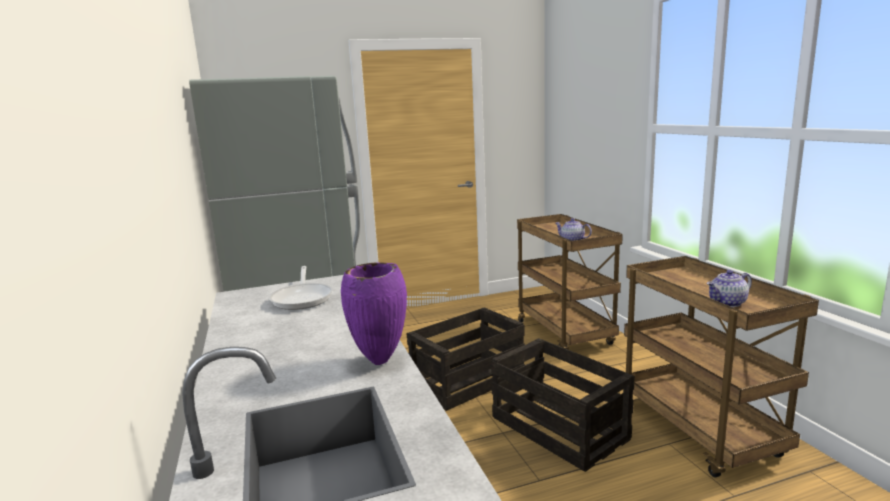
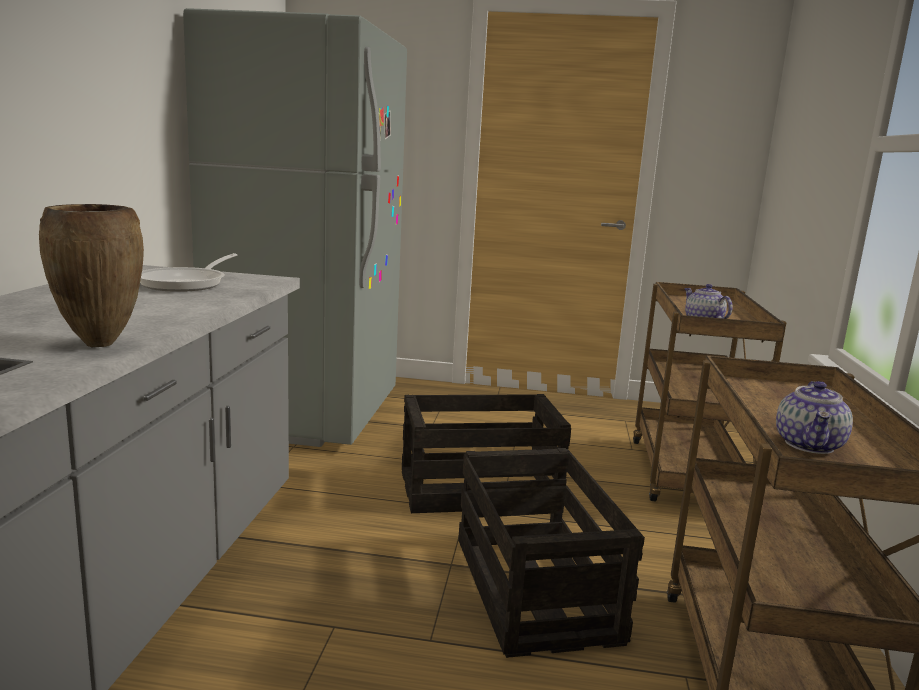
camera: 25 degrees right, 0 degrees up
(380, 362) = (99, 345): purple vase -> brown vase
(727, 303) = (810, 445): teapot -> teapot turned 75 degrees counterclockwise

